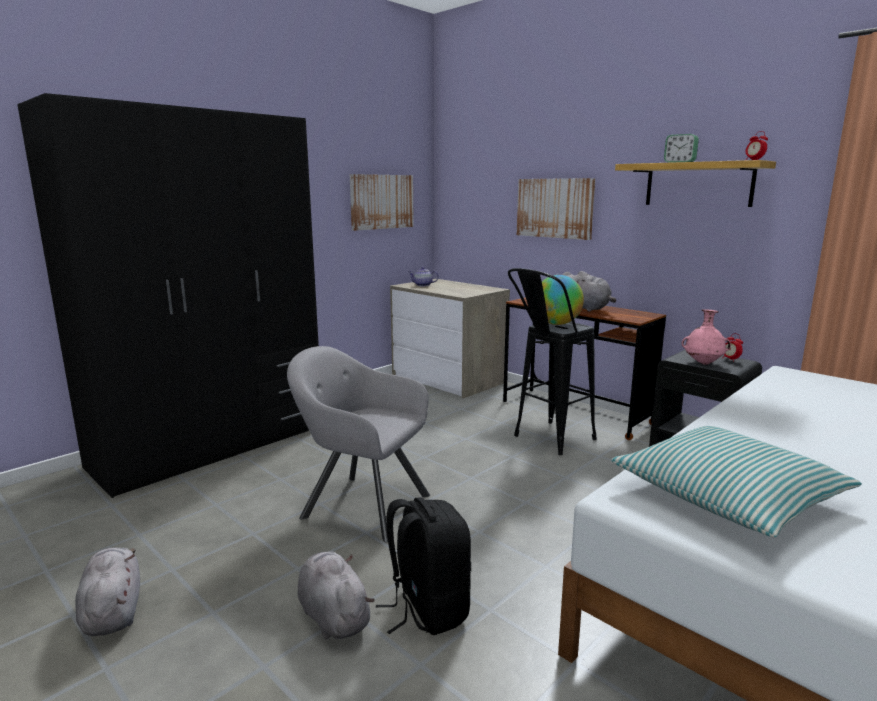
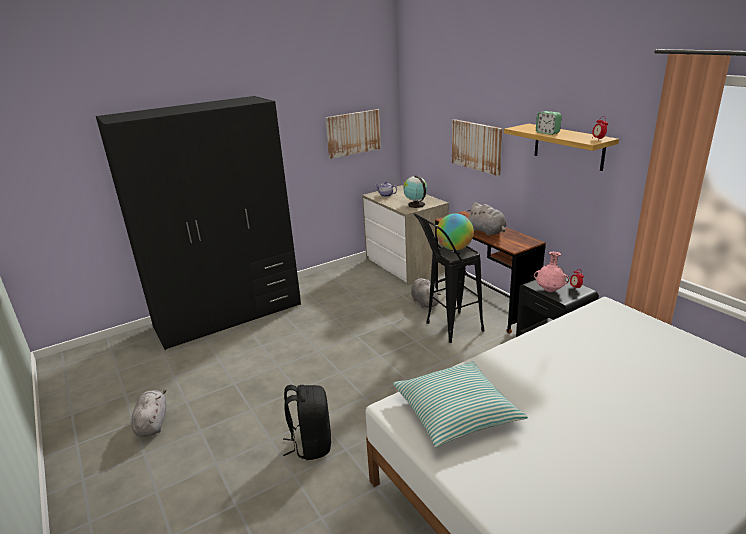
camera: 15 degrees right, 10 degrees up
(333, 615) = (259, 441): grey plush toy -> grey plush toy (424, 302)
(361, 505) = (302, 370): grey armchair -> none
(469, 291) = (415, 204): none -> globe

